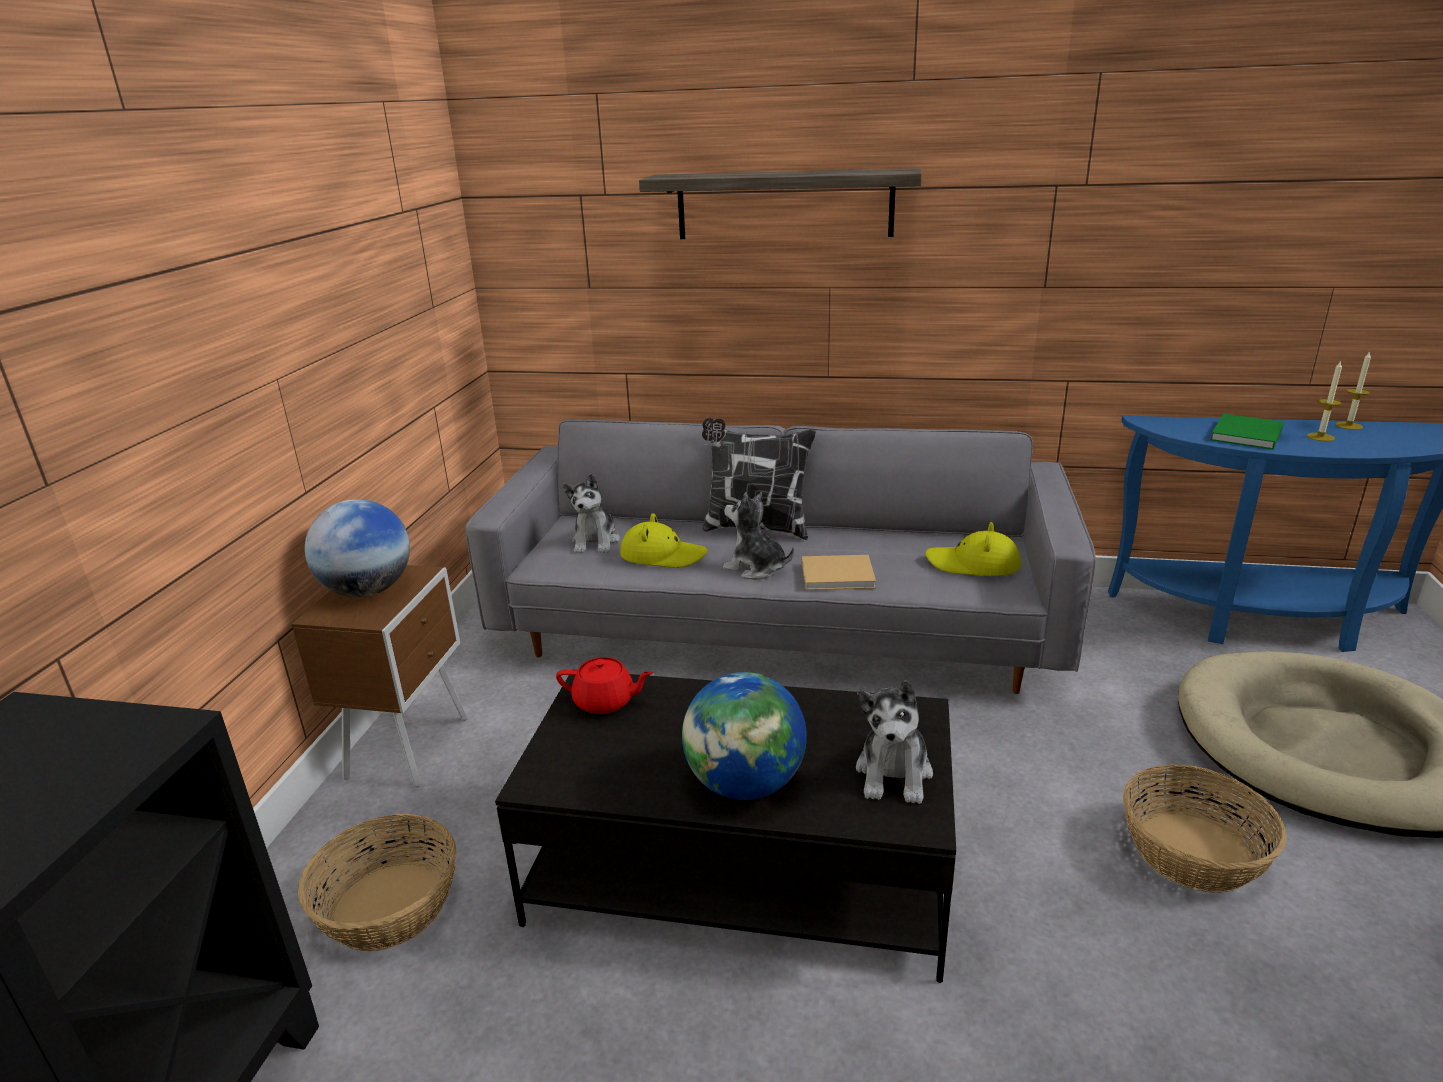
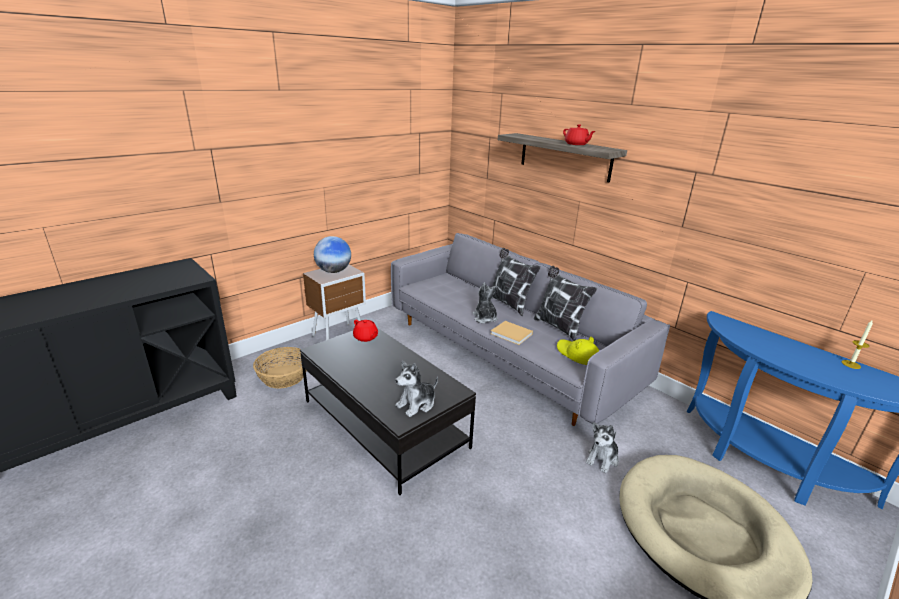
camera: 35 degrees right, 0 degrees up
(596, 541) = (444, 286): plush toy -> plush toy (602, 459)
(663, 555) = (458, 300): yellow hat -> none
(745, 784) = (367, 381): globe -> none
(825, 172) = (576, 144): none -> red teapot
(883, 534) = (558, 327): none -> pillow
(1191, 852) = (559, 522): basket -> none
(1246, 435) = (764, 344): green book -> none
(1320, 437) = (813, 362): candle -> none

